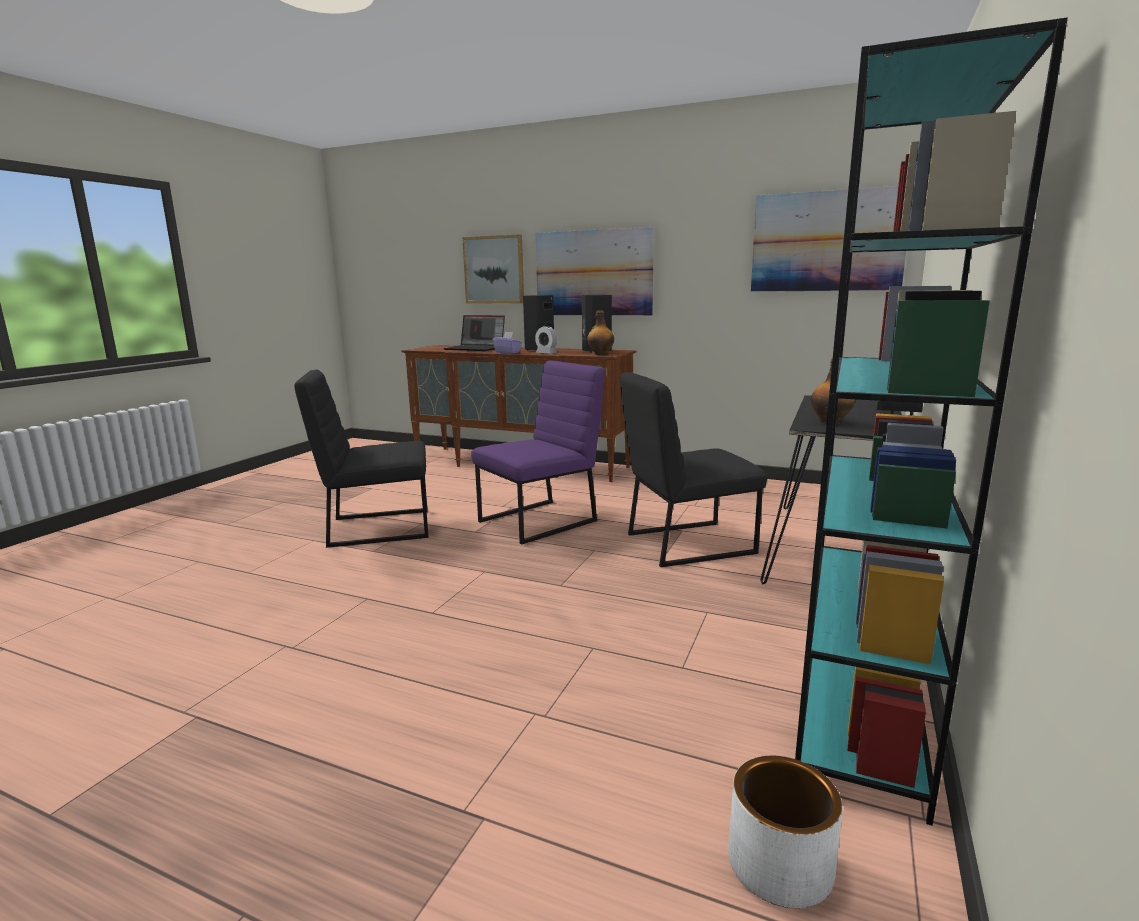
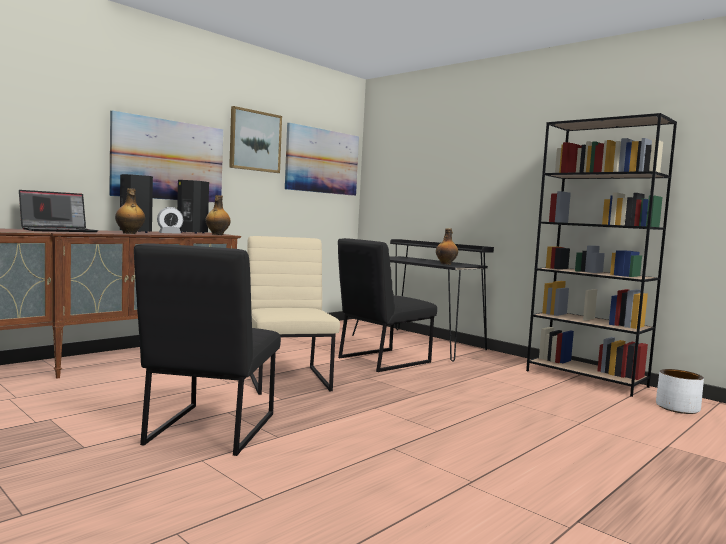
camera: 70 degrees left, 10 degrees down
(494, 270) = (51, 140): picture -> picture (255, 141)
(508, 352) = (129, 233): purple tissue box -> bottle
(541, 520) = (287, 379): purple chair -> beige chair
(686, 543) = (382, 360): black chair -> black chair turned 45 degrees clockwise
(860, 721) = (586, 379): turquoise bookcase -> beige bookcase

